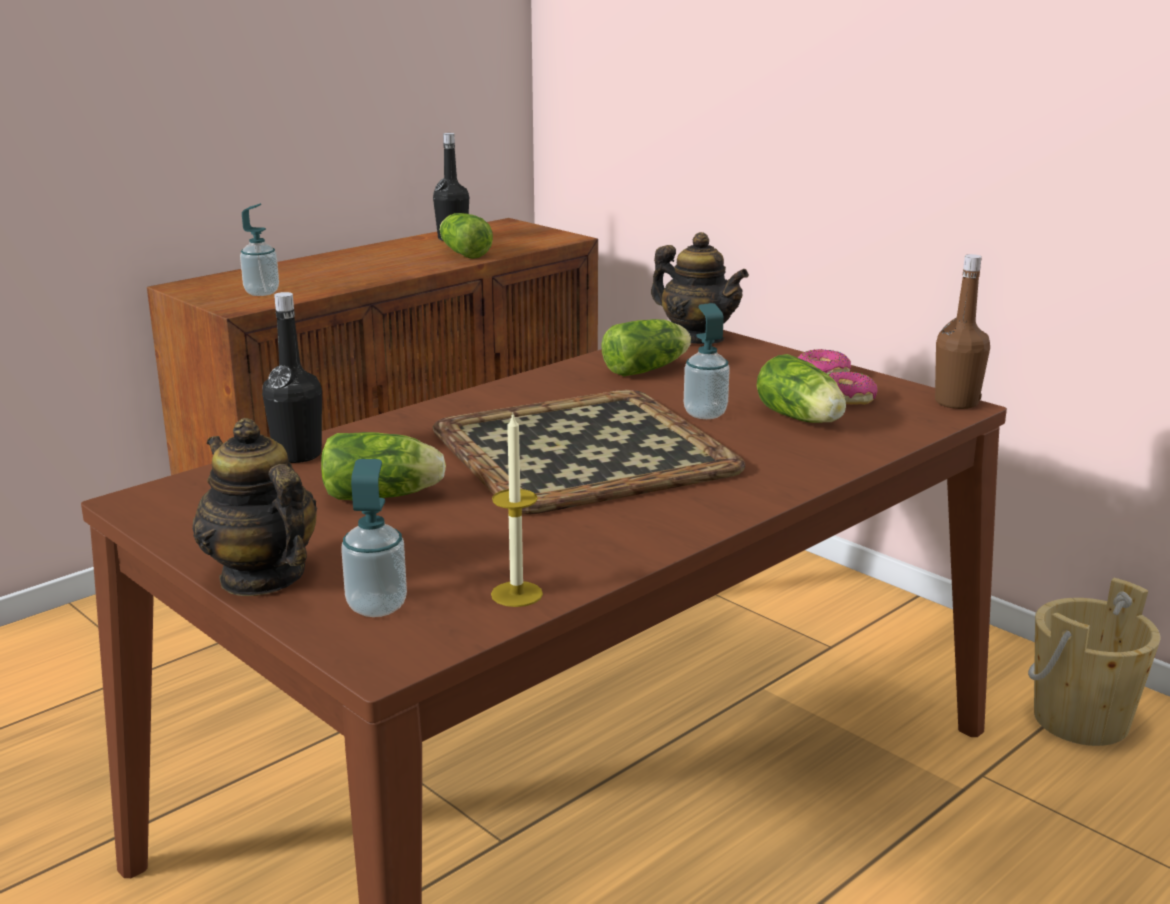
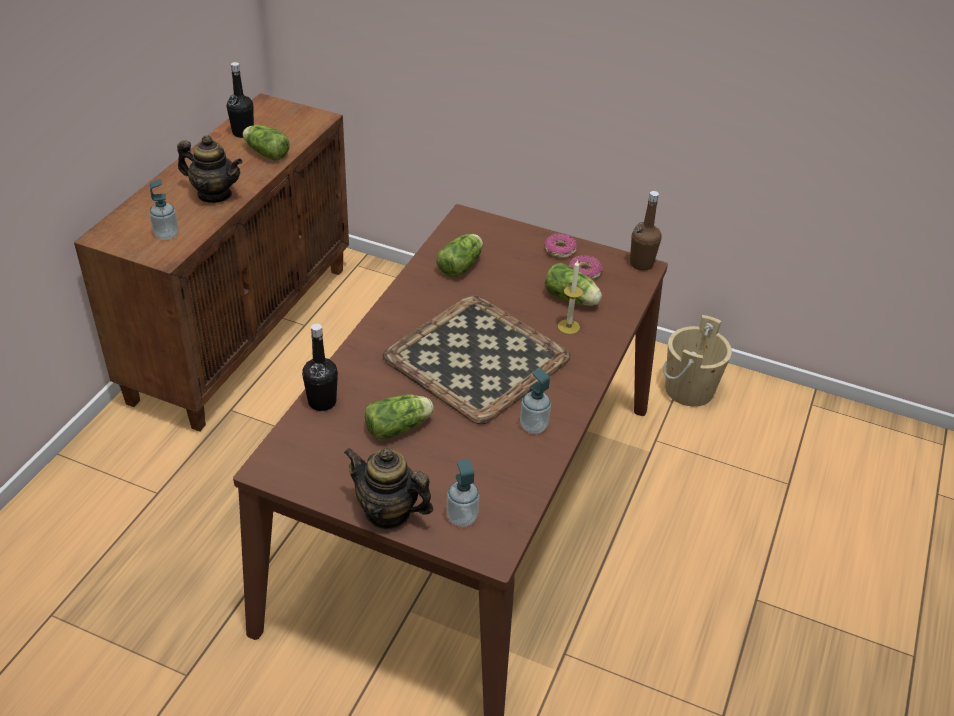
camera: 25 degrees left, 20 degrees up
(516, 594) = (521, 488): candle -> candle (568, 327)
(697, 338) = (469, 223): teapot -> teapot (214, 194)
(705, 413) = (519, 305): soap dispenser -> soap dispenser (533, 426)

